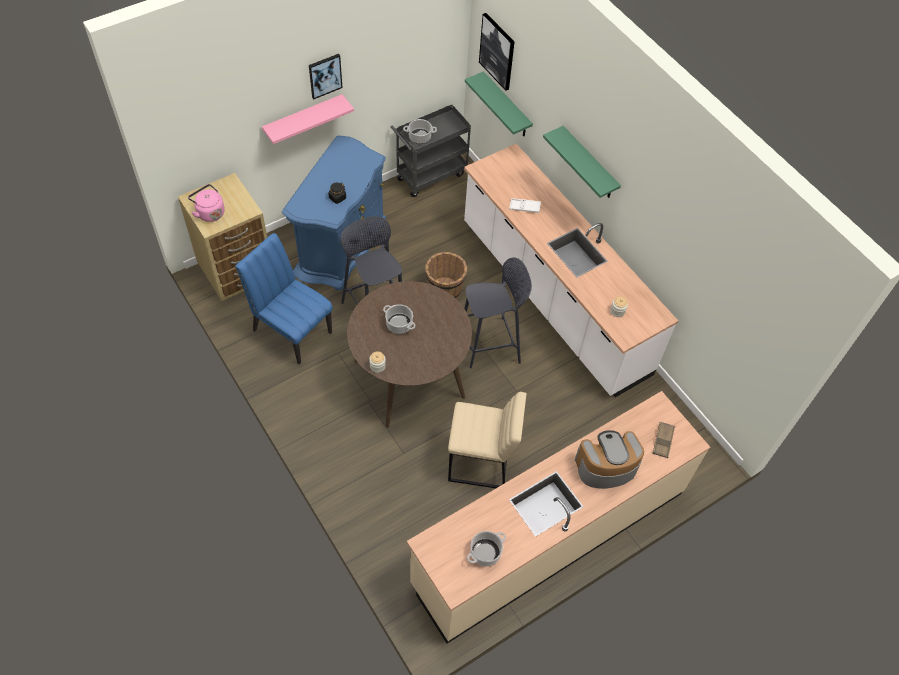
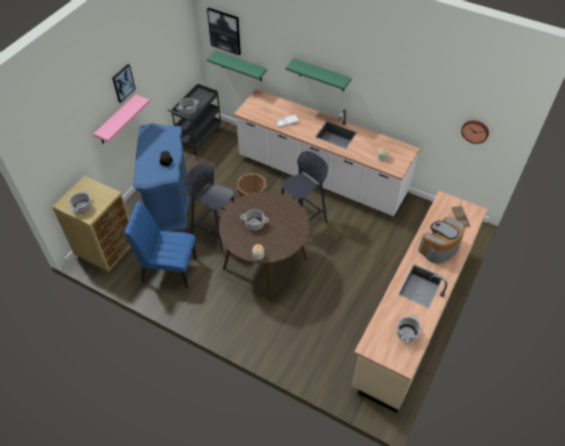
camera: 25 degrees left, 5 degrees down
(209, 212) = (82, 207): pink kettle -> cooking pot
(481, 462) = (343, 292): beige stool -> none
(746, 333) = (475, 131): none -> wall clock

